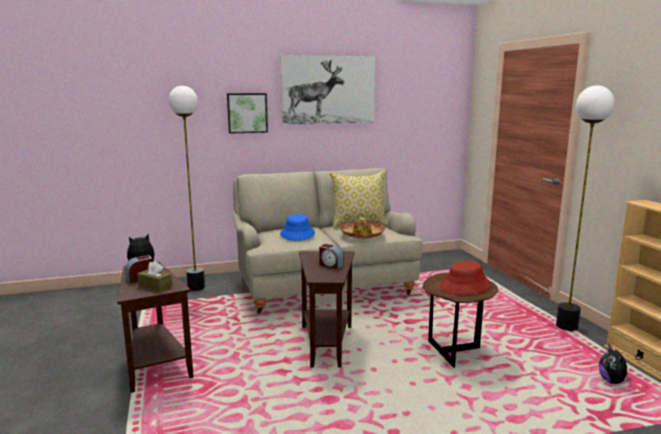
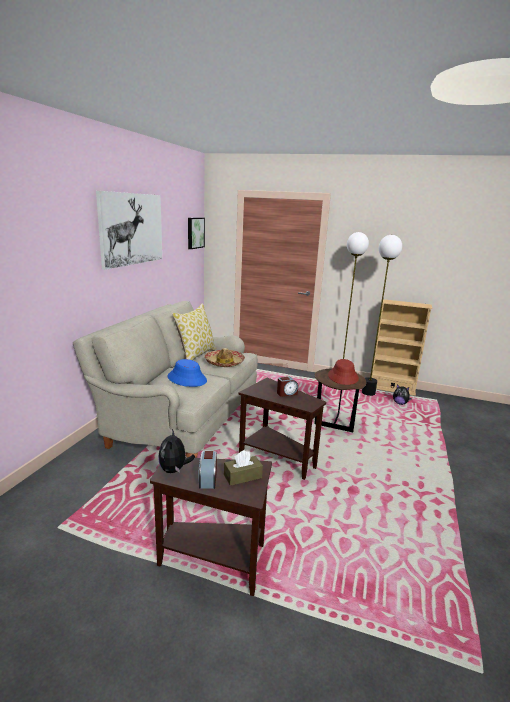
camera: 55 degrees left, 5 degrees up
(196, 287) = (73, 478): floor lamp -> floor lamp (368, 393)
(247, 113) = (73, 259): picture -> picture (194, 232)

